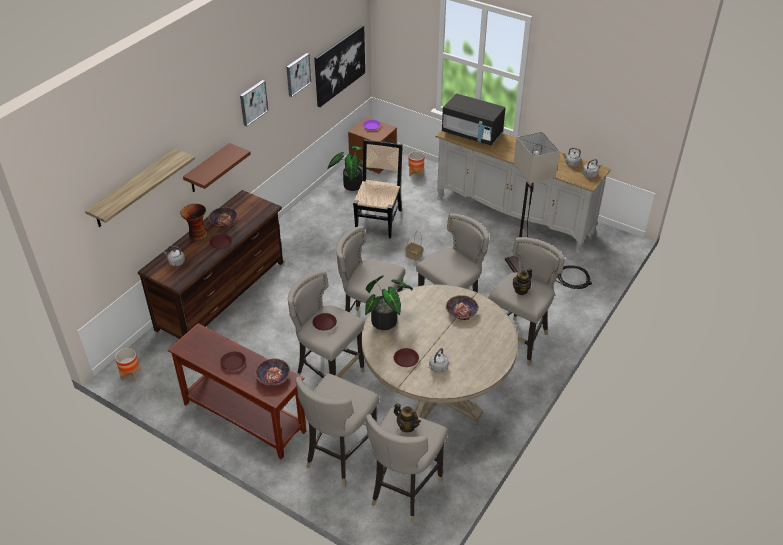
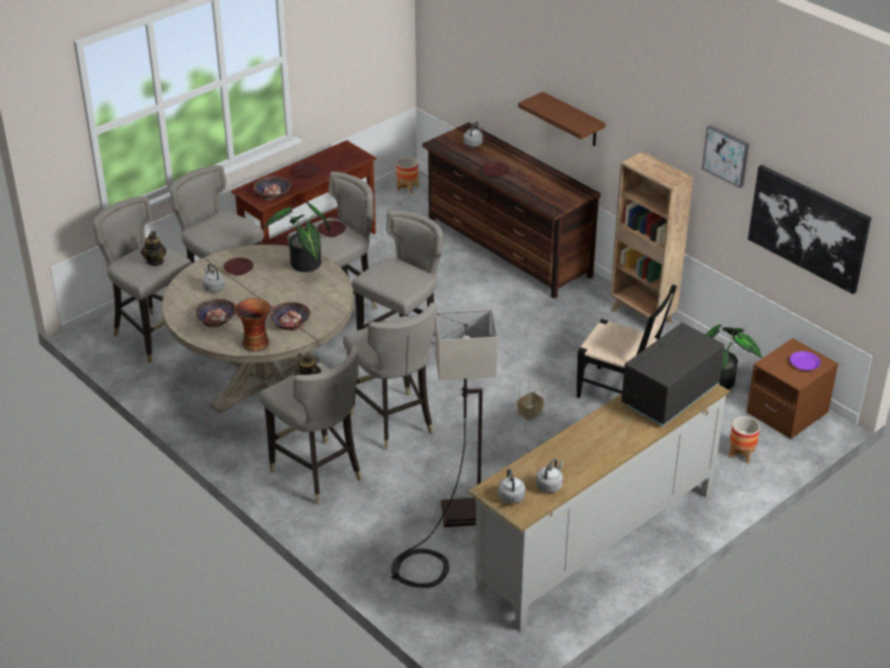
camera: 105 degrees right, 5 degrees down
(134, 189) = (492, 42): shelf -> none
(197, 235) = (518, 158): vase -> vase (255, 343)
(223, 221) = (537, 176): bowl -> bowl (216, 318)
(253, 102) = (649, 113): picture -> none
(293, 221) = (642, 317): none -> brown bookcase
(407, 426) = (155, 261): teapot -> teapot turned 60 degrees counterclockwise

